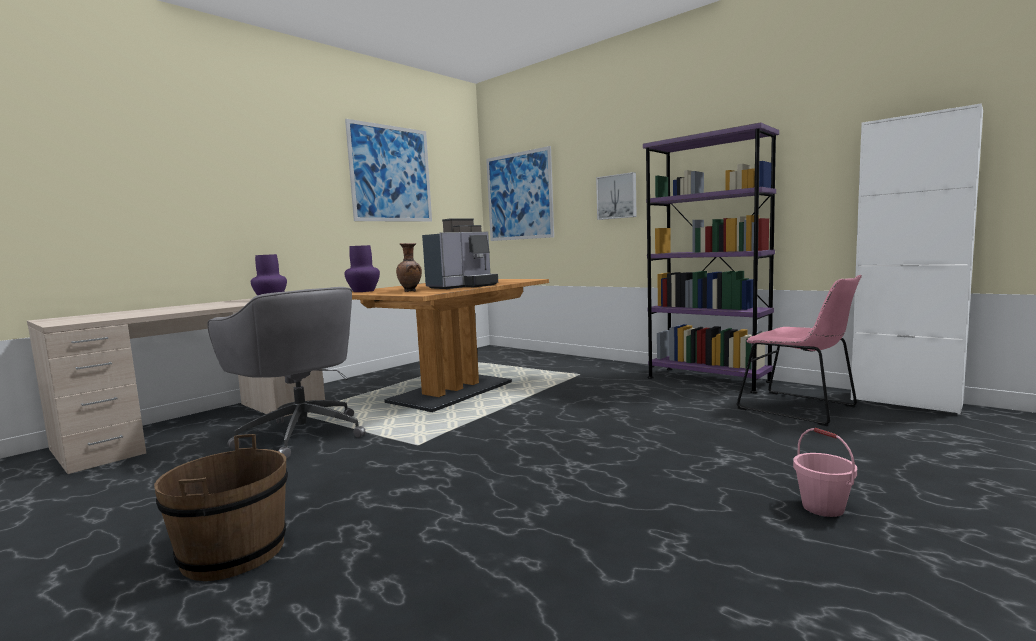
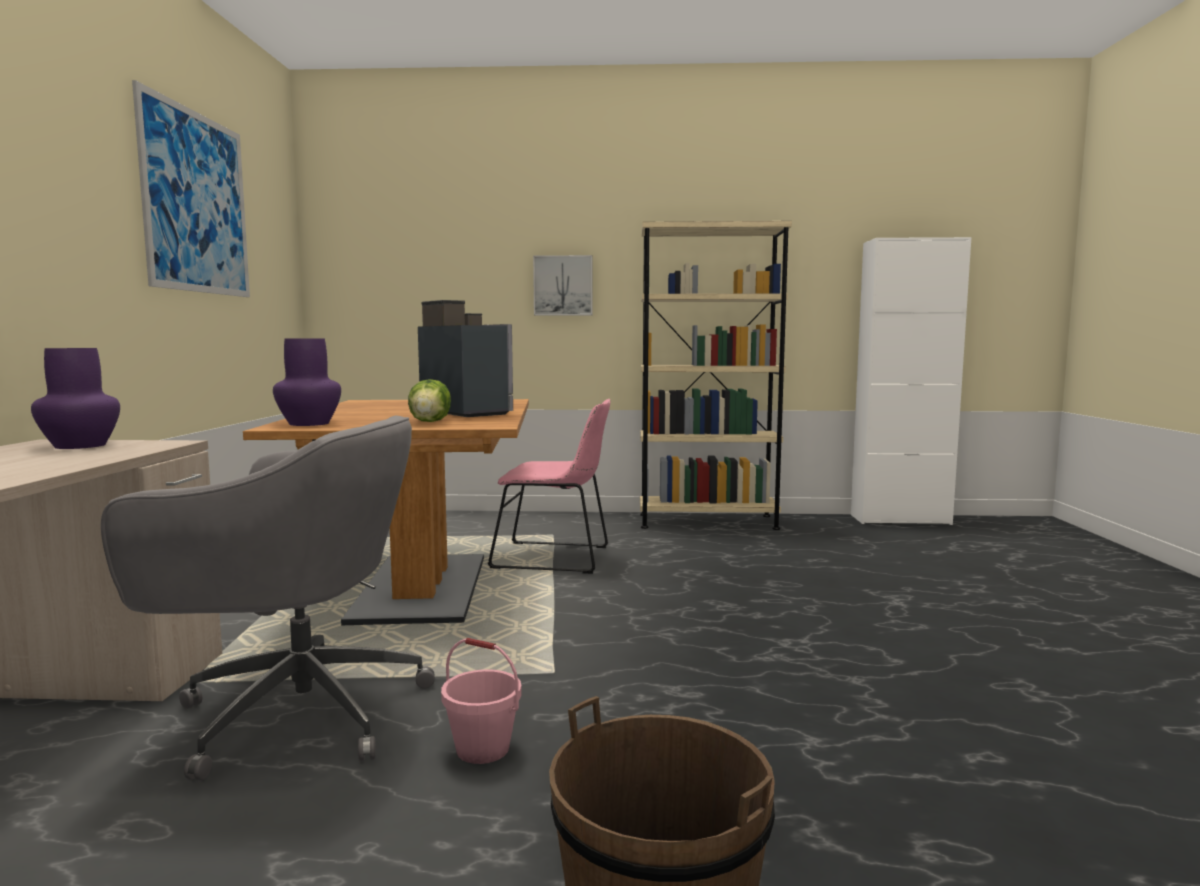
camera: 40 degrees left, 0 degrees up
(411, 291) = (431, 422): brown vase -> lettuce
(463, 286) = (469, 412): coffee machine -> coffee machine turned 45 degrees counterclockwise
(519, 196) = (385, 268): picture -> none
(707, 380) = (707, 521): purple bookcase -> beige bookcase
(801, 408) = (846, 539): pink chair -> pink chair (557, 558)
(823, 507) = (1041, 624): pink bucket -> pink bucket (483, 749)

